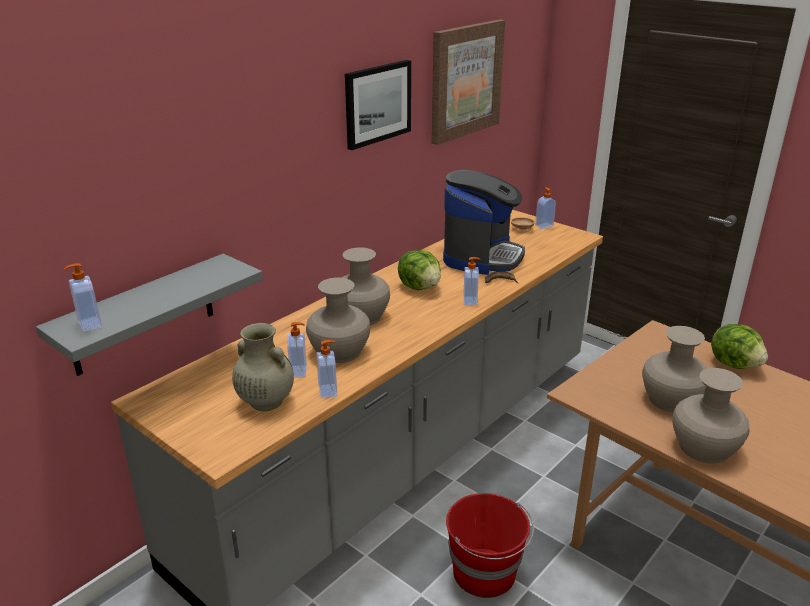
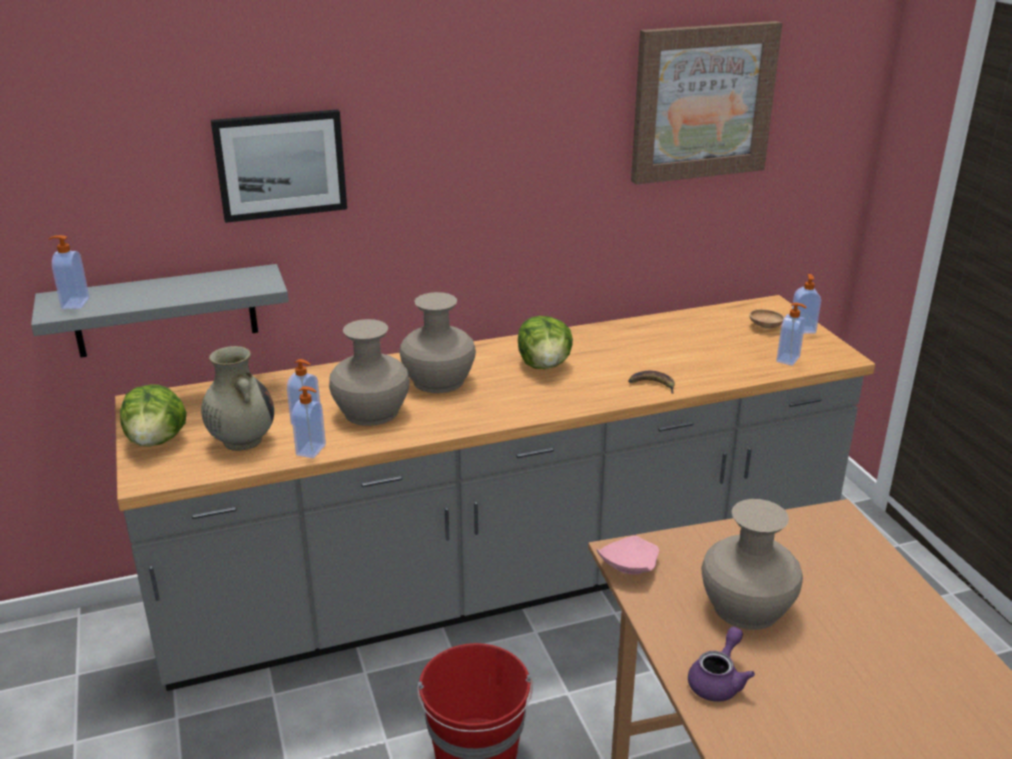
camera: 30 degrees right, 0 degrees up
(377, 103) = (531, 116): picture -> picture (280, 165)
(470, 301) = (585, 399): soap dispenser -> soap dispenser (789, 359)
(482, 256) = (666, 349): coffee machine -> none
(585, 400) = (627, 566): none -> pink plate
(704, 447) = (718, 681): beige vase -> purple teapot
(735, 364) = (904, 595): lettuce -> lettuce (157, 441)

